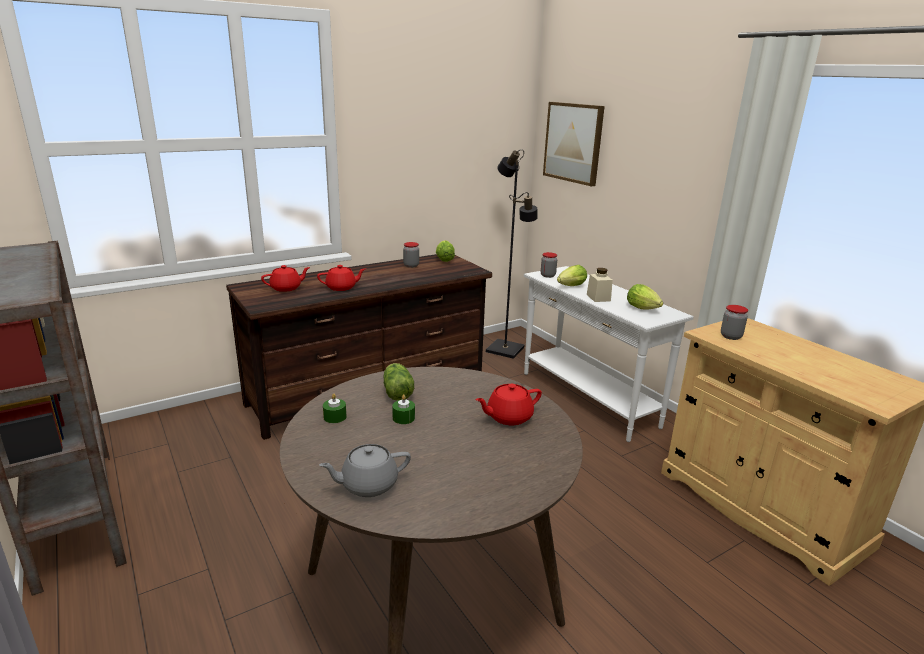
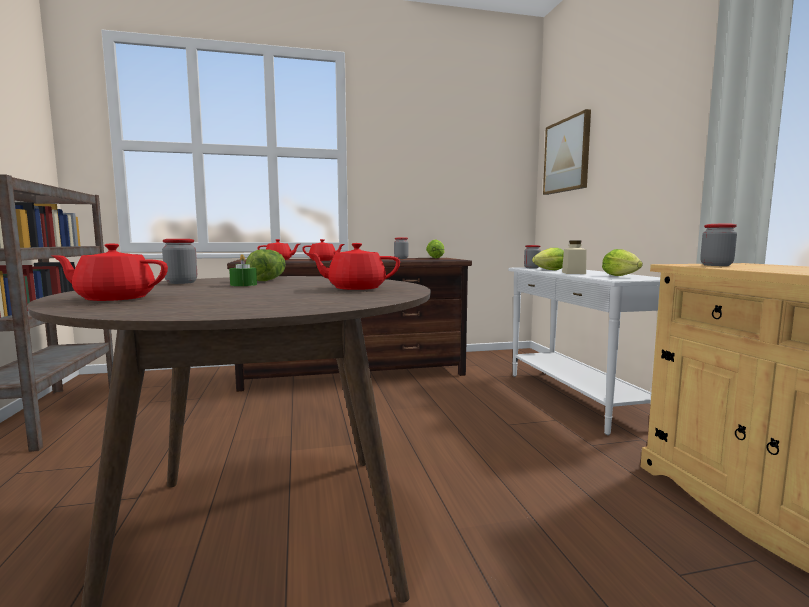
camera: 20 degrees right, 15 degrees down
(335, 417) = (181, 282): green candle -> jar
(368, 485) = (114, 298): grey teapot -> red teapot
(505, 349) = (504, 360): black floor lamp -> none

